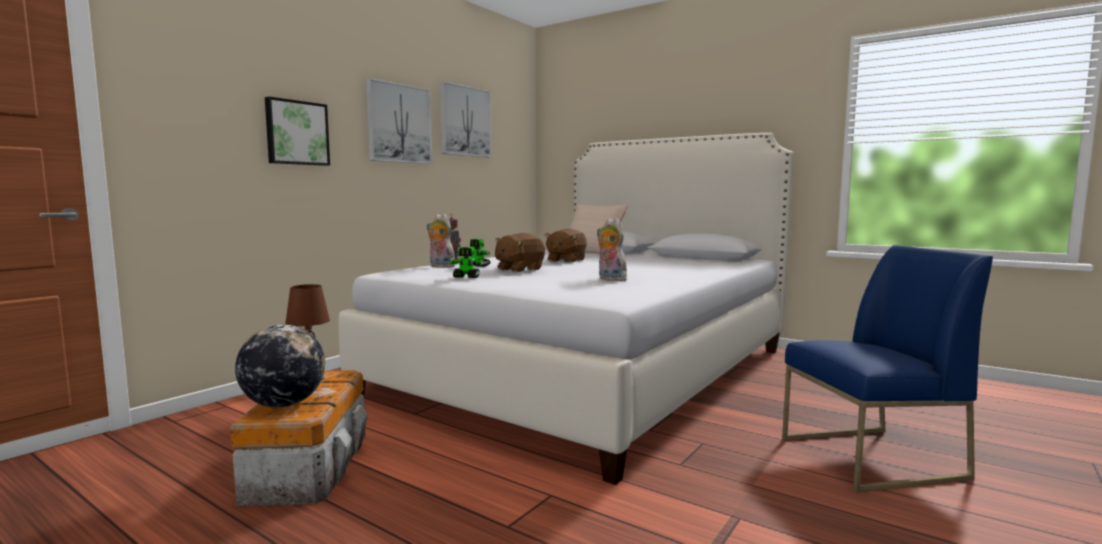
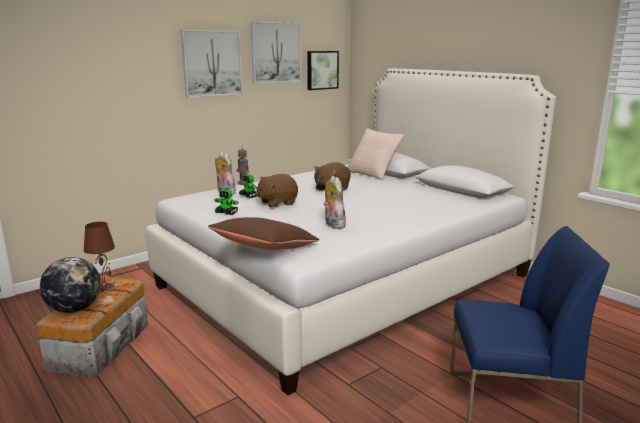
camera: 15 degrees right, 10 degrees up
(296, 133) = (122, 83): picture -> picture (321, 70)
(559, 296) = (265, 248): none -> brown pillow

